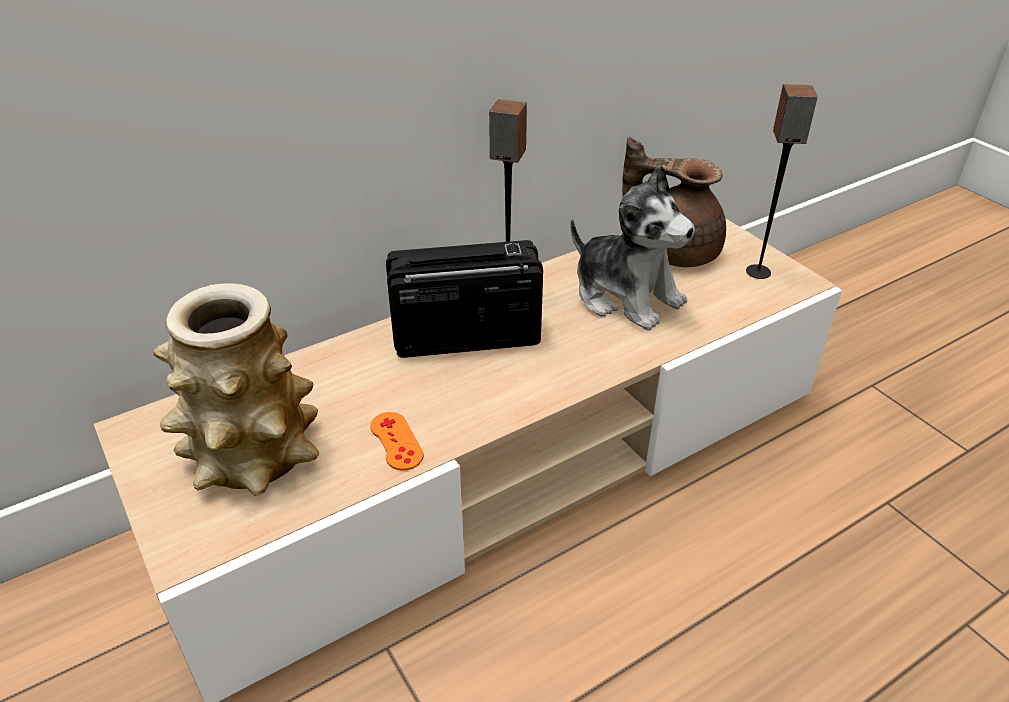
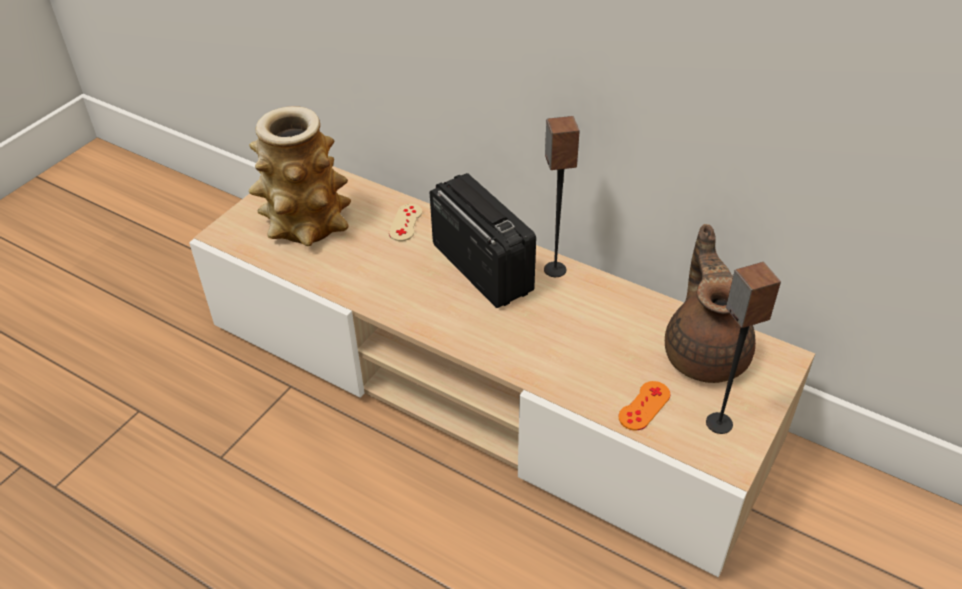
camera: 65 degrees right, 5 degrees up
(338, 368) = (405, 222): none -> beige game controller
(396, 441) = (352, 277): orange game controller -> orange game controller (644, 406)
(626, 296) = (603, 341): plush toy -> none

